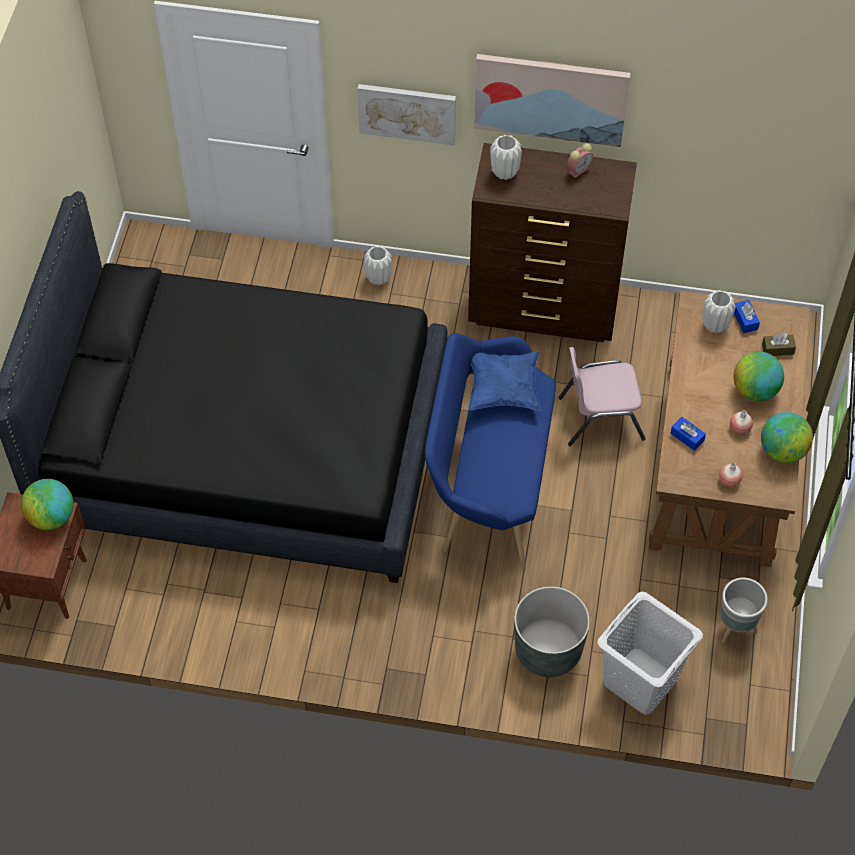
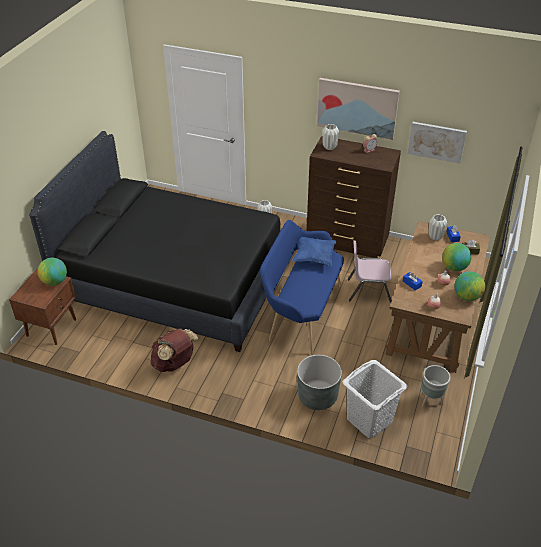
camera: 10 degrees right, 15 degrees down
(290, 624) = (174, 363): none -> brown backpack
(407, 112) = (284, 117): picture -> picture (436, 141)

